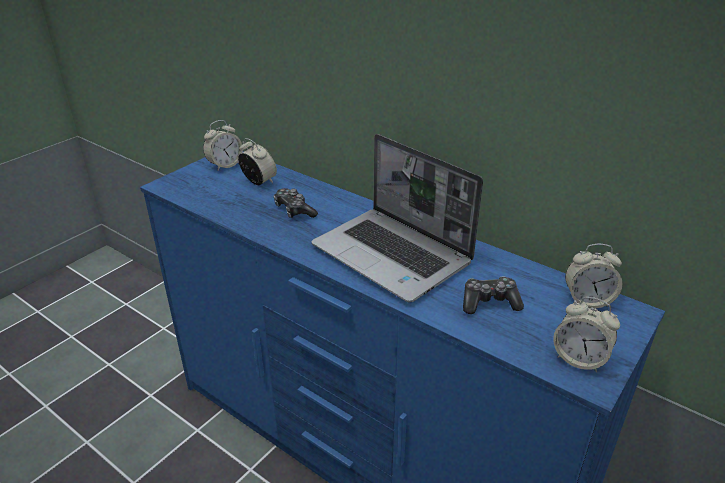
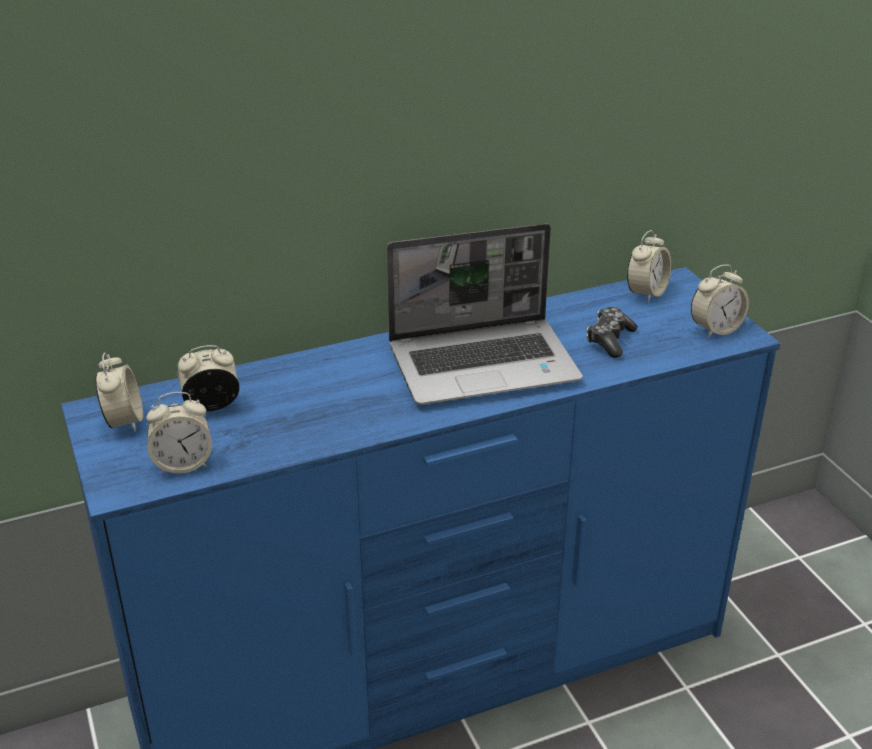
camera: 60 degrees left, 0 degrees up
(198, 193) = (183, 464): none -> alarm clock
(294, 210) = (320, 399): game controller -> none

